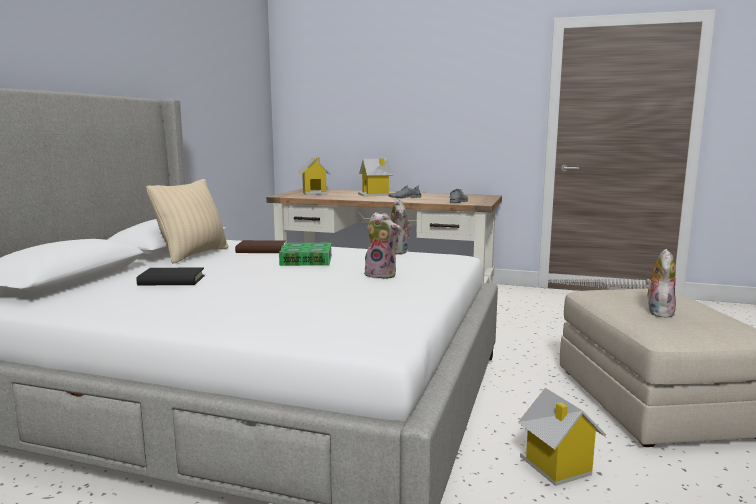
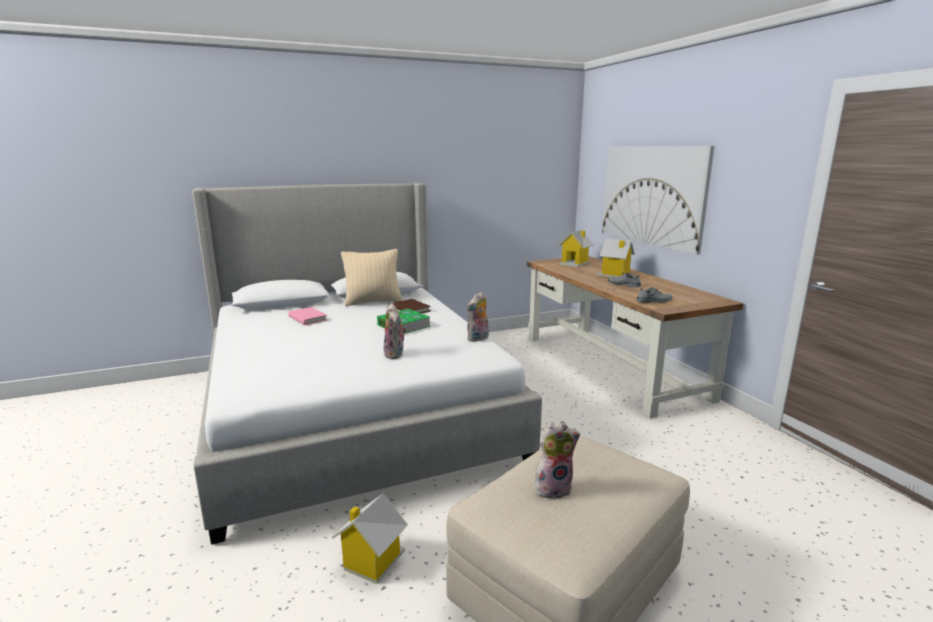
camera: 50 degrees right, 5 degrees up
(171, 280) = (307, 318): black book -> pink book
(385, 116) = (652, 195): none -> picture

